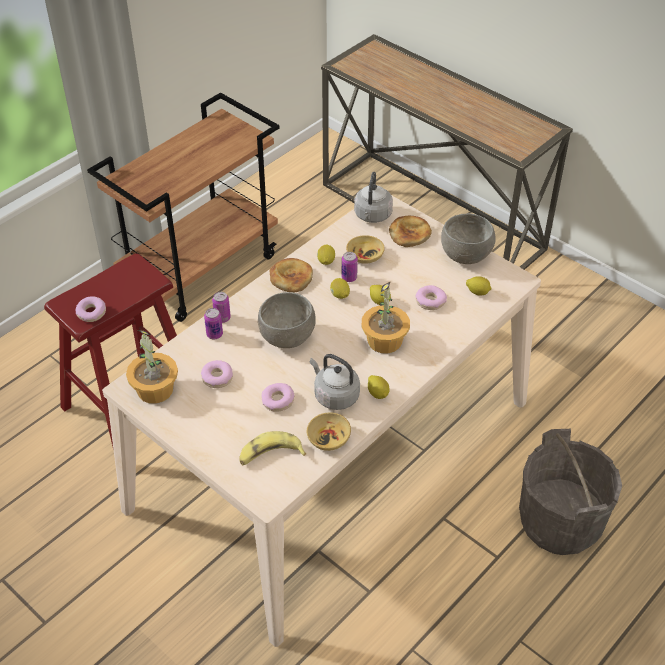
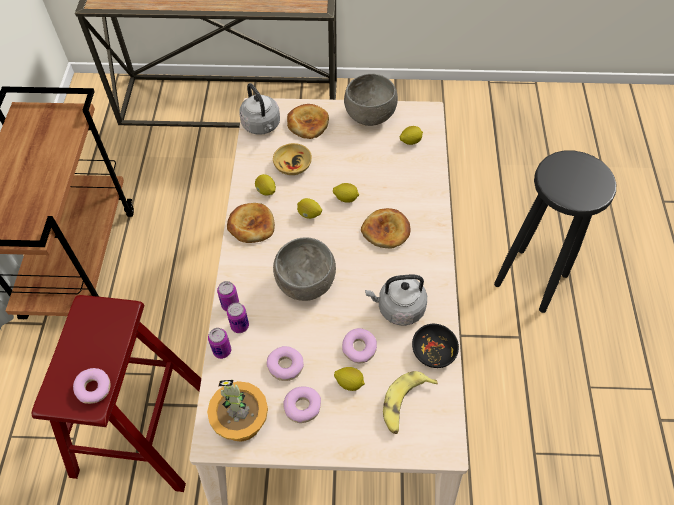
camera: 40 degrees left, 10 degrees up
(329, 438) = (434, 351): beige bowl -> black bowl
(349, 278) = (300, 193): can -> can (222, 351)
(378, 393) = (429, 281): lemon -> lemon (349, 382)
(385, 341) = (386, 230): potted plant -> bread
(430, 301) = (384, 172): donut -> donut (302, 407)
(560, 522) = (532, 280): grey bucket -> black stool

